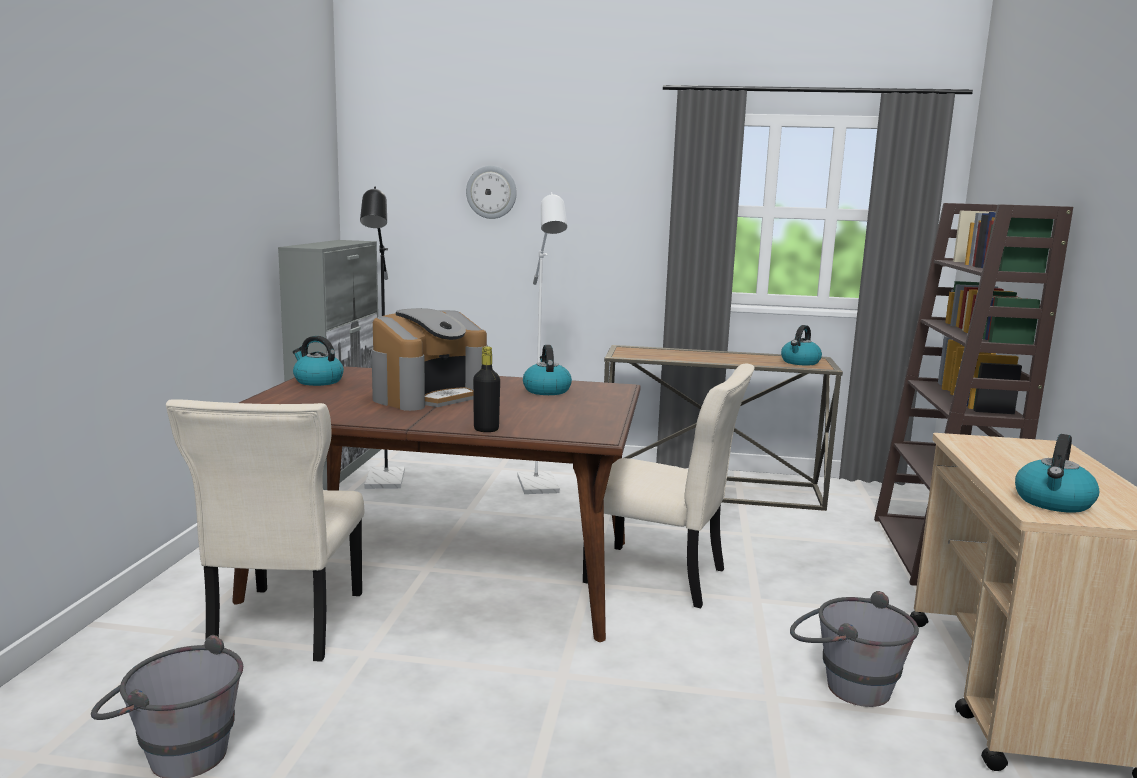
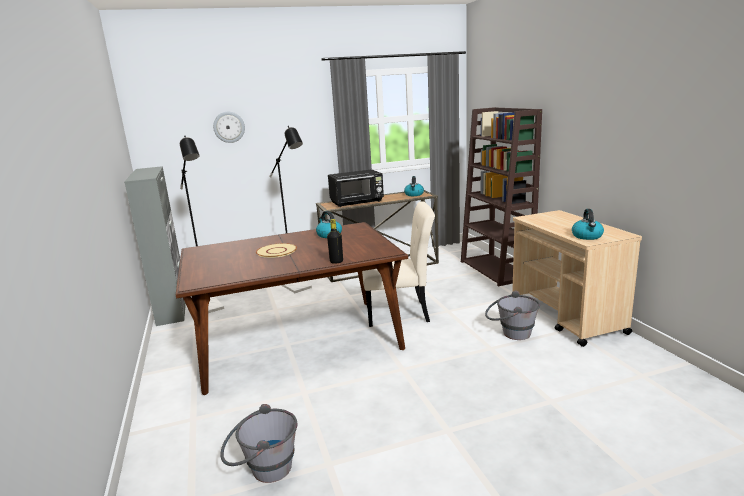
camera: 25 degrees left, 5 degrees up
(285, 627) = (247, 395): beige chair -> none
(317, 381) = (200, 258): kettle -> none
(429, 395) = (276, 251): coffee machine -> beige plate
(539, 488) = (299, 288): white floor lamp -> black floor lamp
(680, 356) = (357, 202): none -> black microwave

